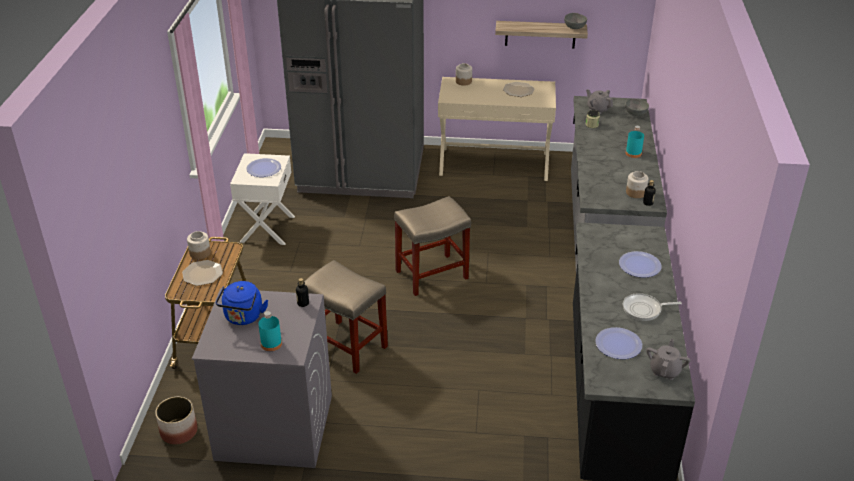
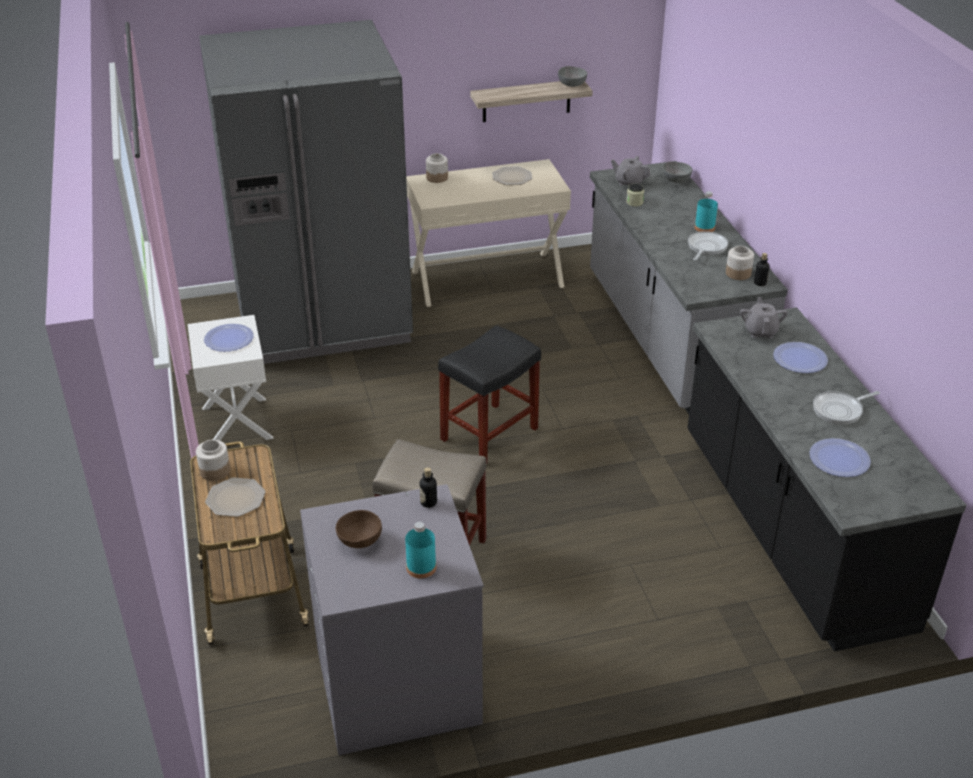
camera: 20 degrees left, 0 degrees up
(179, 432) = (267, 730): planter -> none
(243, 317) = (359, 542): blue kettle -> brown bowl
(432, 274) = (490, 433): beige stool -> black stool
(624, 168) = (706, 247): none -> frying pan
(665, 370) = (911, 477): grey teapot -> grey teapot (760, 331)

